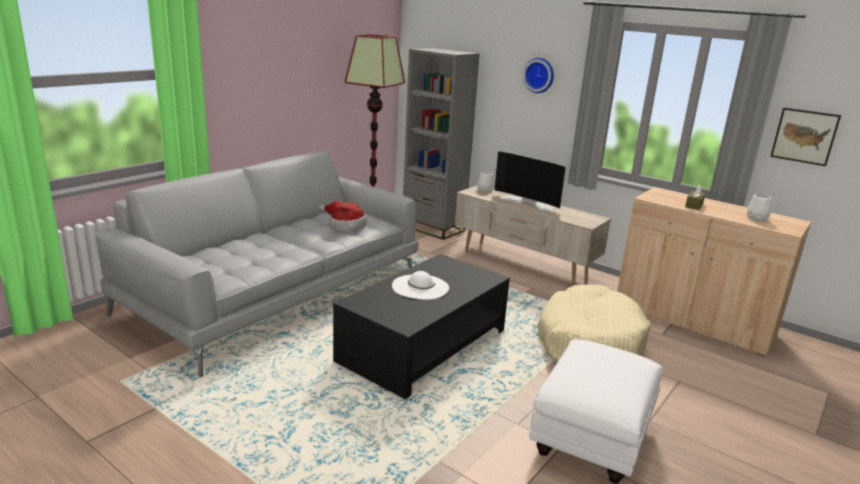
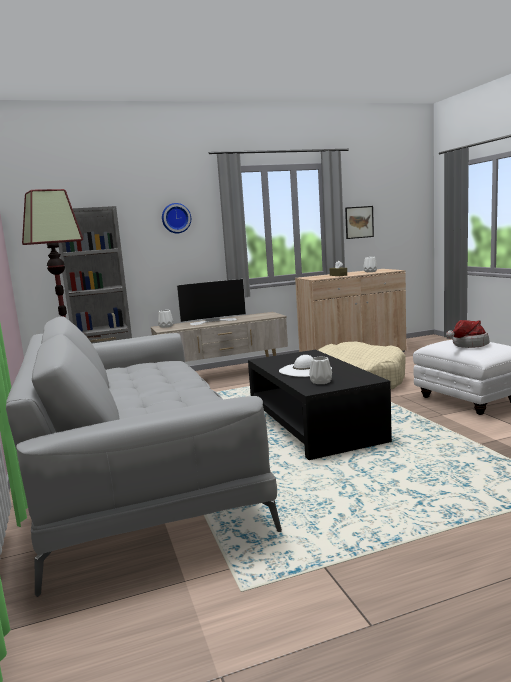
camera: 55 degrees left, 10 degrees down
(344, 226) = (157, 371): hat -> hat (467, 344)
(382, 301) = (320, 381): none -> white vase

